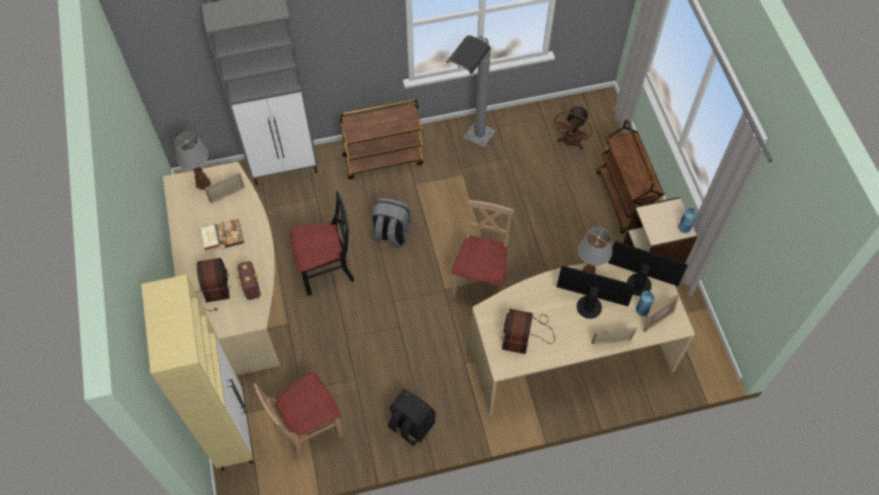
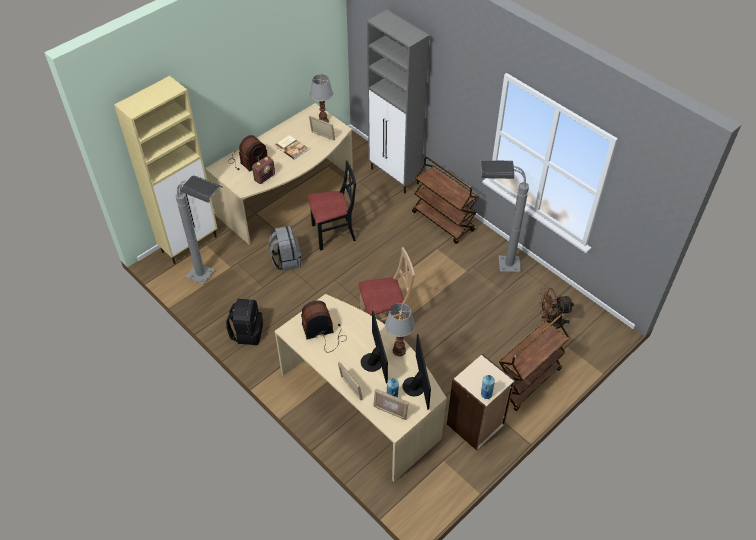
camera: 60 degrees right, 10 degrees down
(308, 428) = (213, 279): beige chair -> grey floor lamp
(326, 270) = (333, 233): black chair -> black chair turned 60 degrees counterclockwise
(391, 234) = (386, 254): grey backpack -> grey backpack (286, 260)

